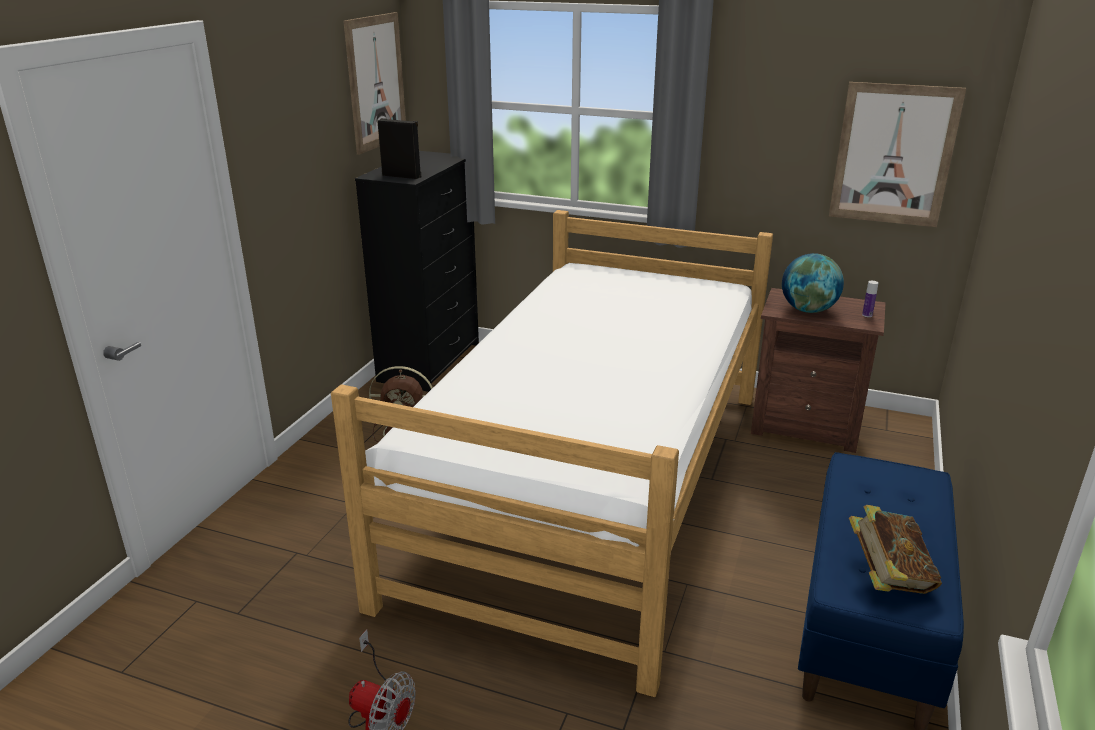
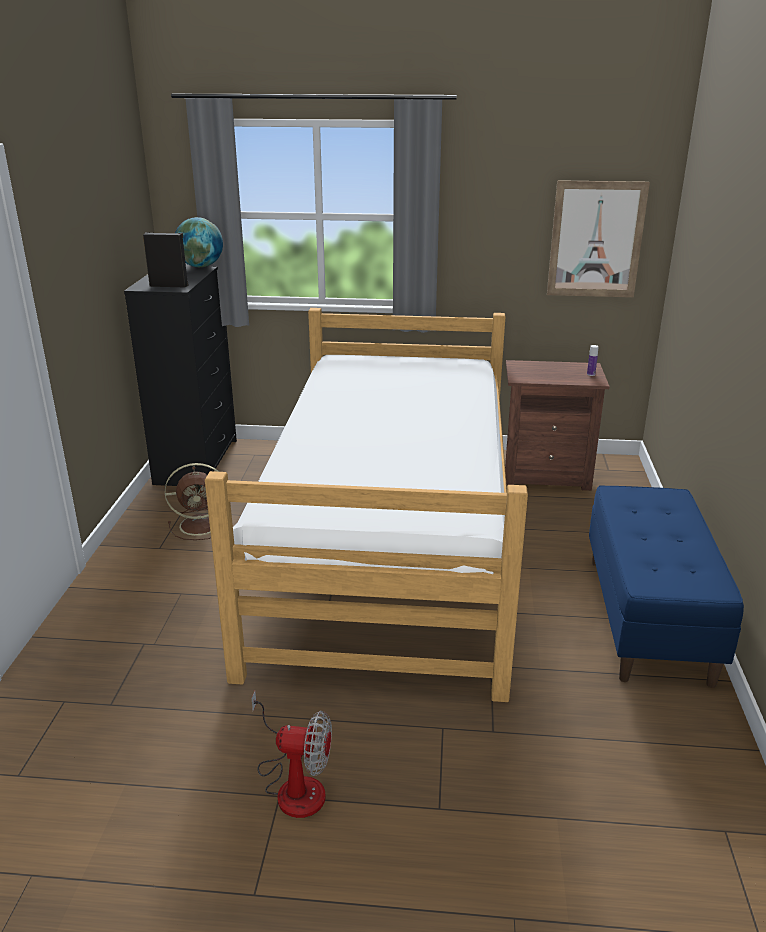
camera: 15 degrees left, 0 degrees up
(376, 82) = (129, 198): picture -> none
(808, 310) = (544, 375): globe -> globe (201, 266)
(888, 577) = (676, 571): book -> none

